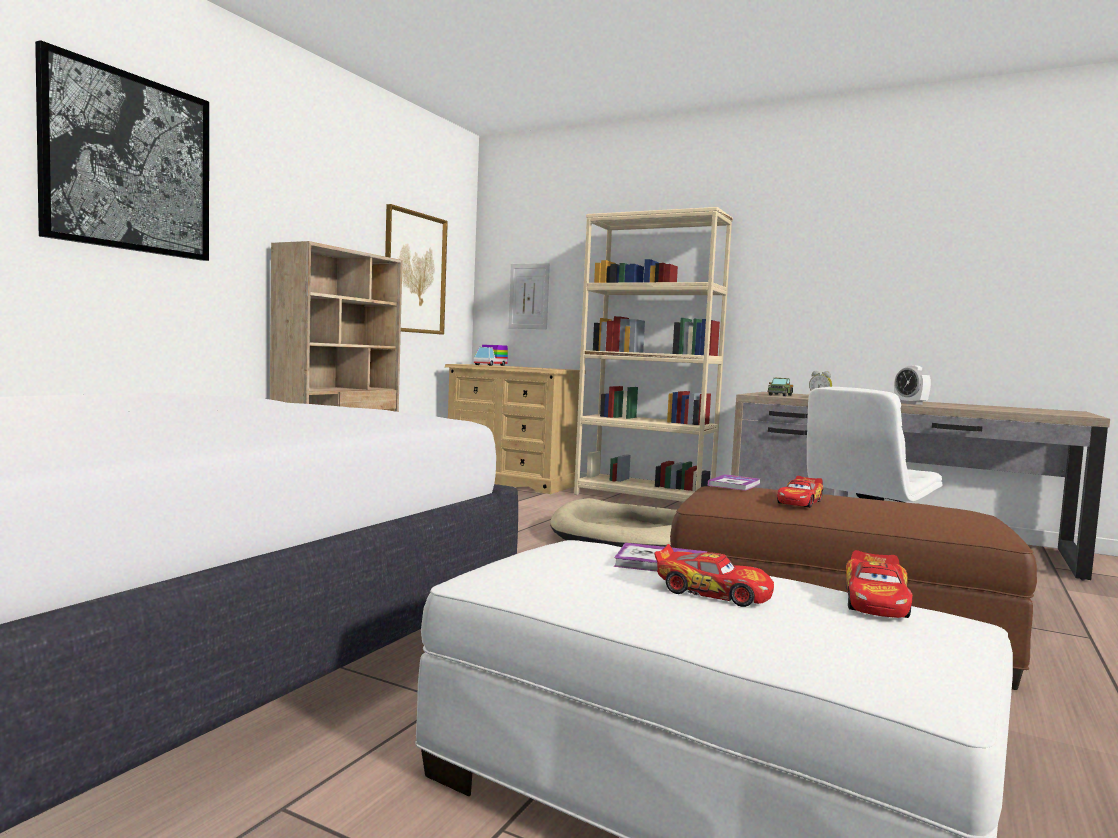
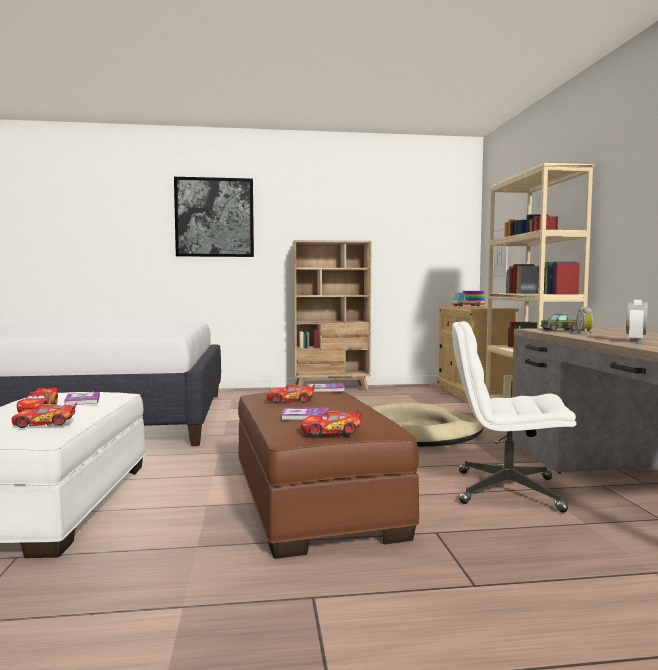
camera: 55 degrees right, 0 degrees up
(414, 273) = (412, 245): picture -> none
(904, 513) = (305, 415): none -> book
(991, 521) = (331, 431): none -> toy car

